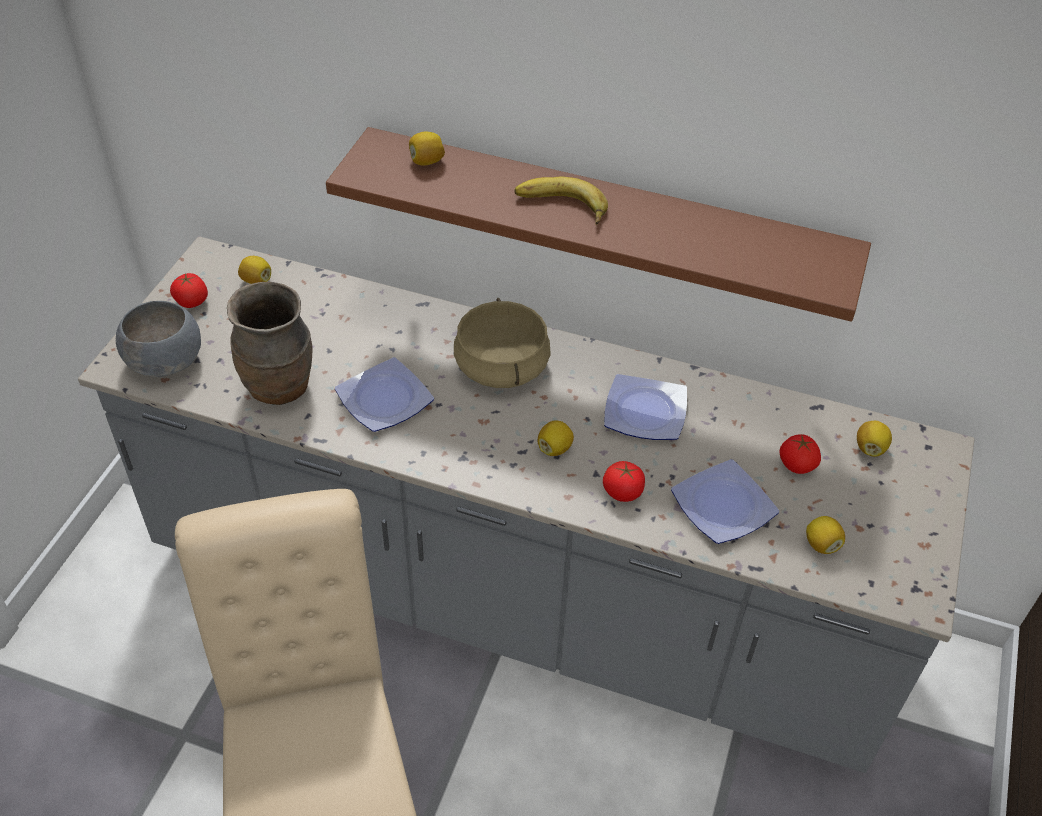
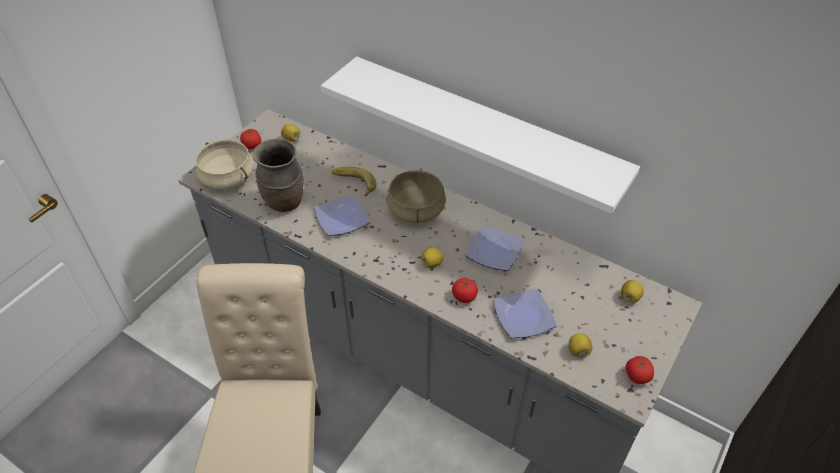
camera: 15 degrees right, 0 degrees up
(167, 361) = (228, 177): grey bowl -> beige cooking pot
(426, 161) = (382, 80): lemon -> none
(560, 208) = (451, 118): banana -> banana (353, 184)
(604, 220) = (484, 130): brown shelf -> white shelf
(797, 465) = (578, 299): tomato -> tomato (637, 376)

